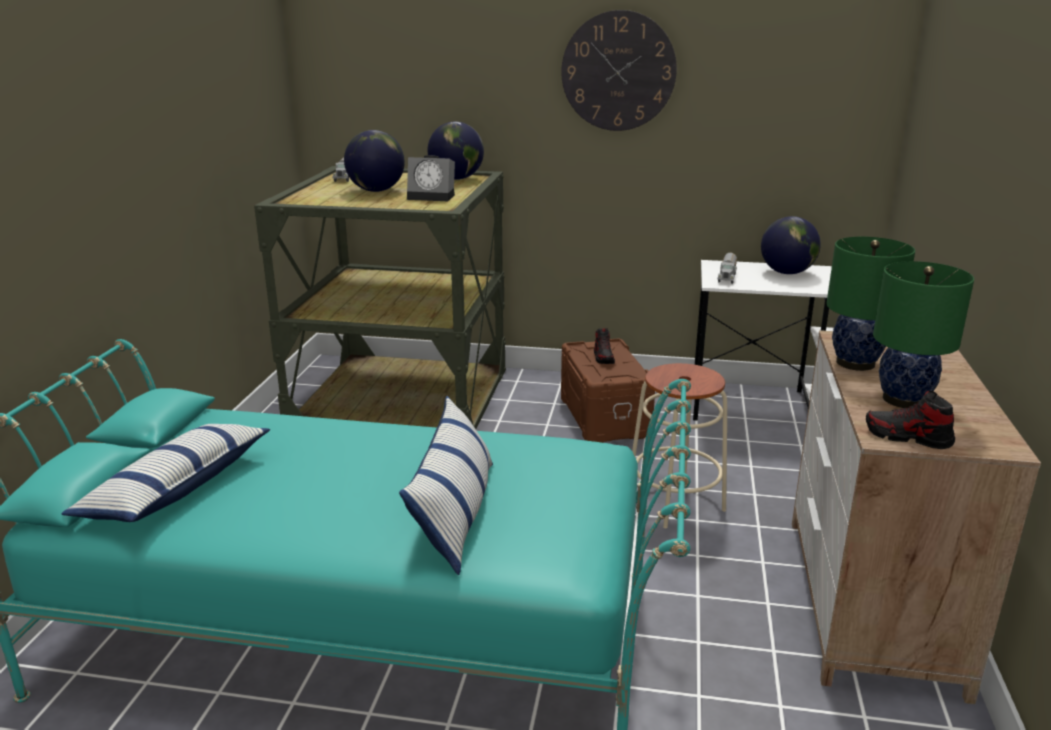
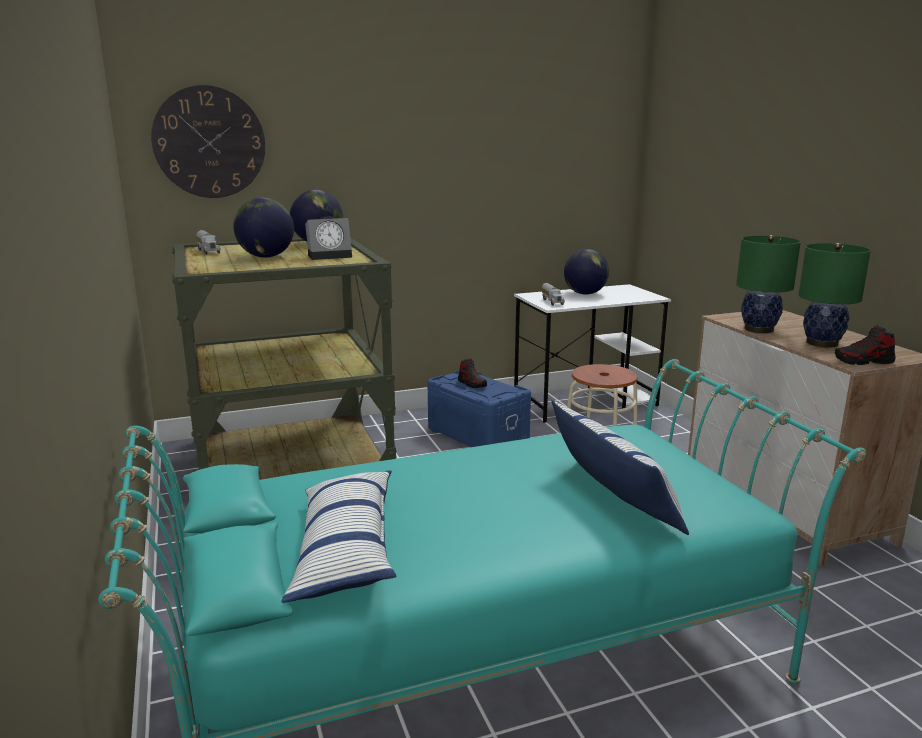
camera: 30 degrees left, 5 degrees down
(605, 416) = (478, 435): brown storage box -> blue storage box
(618, 71) = (440, 142): wall clock -> wall clock (209, 142)

